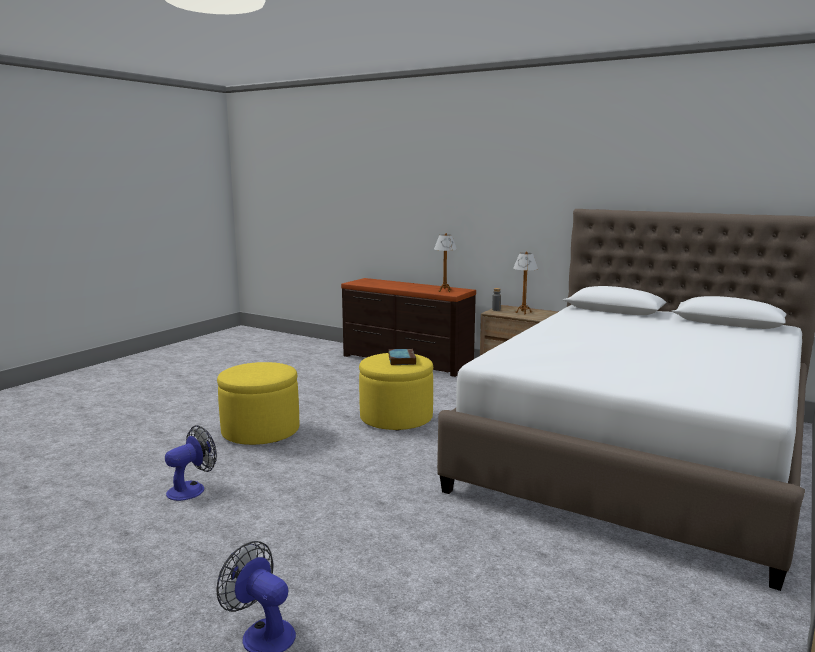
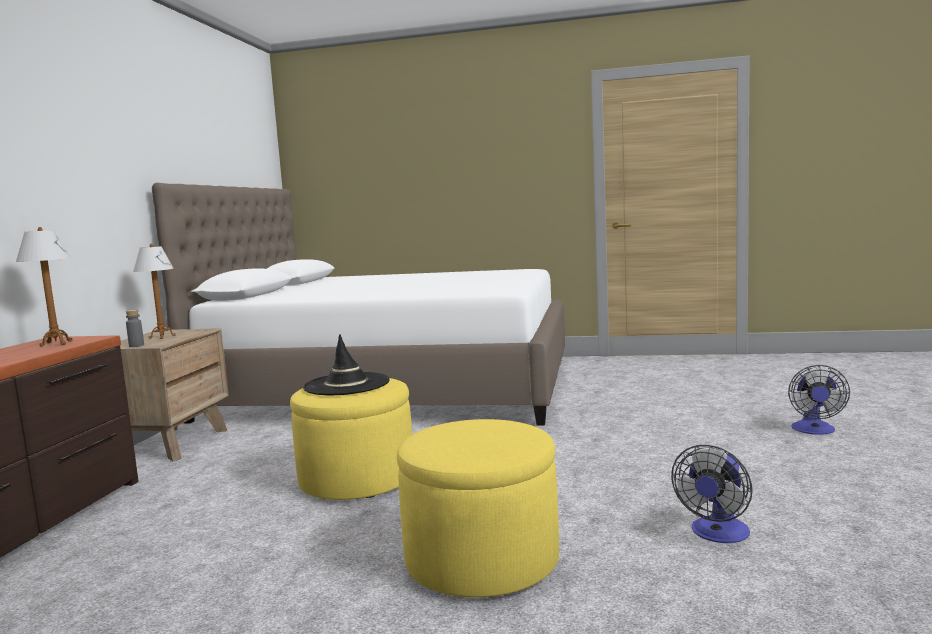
camera: 110 degrees left, 5 degrees down
(192, 489) = (717, 534): fan -> fan turned 75 degrees counterclockwise
(401, 360) = (347, 384): book -> black hat

